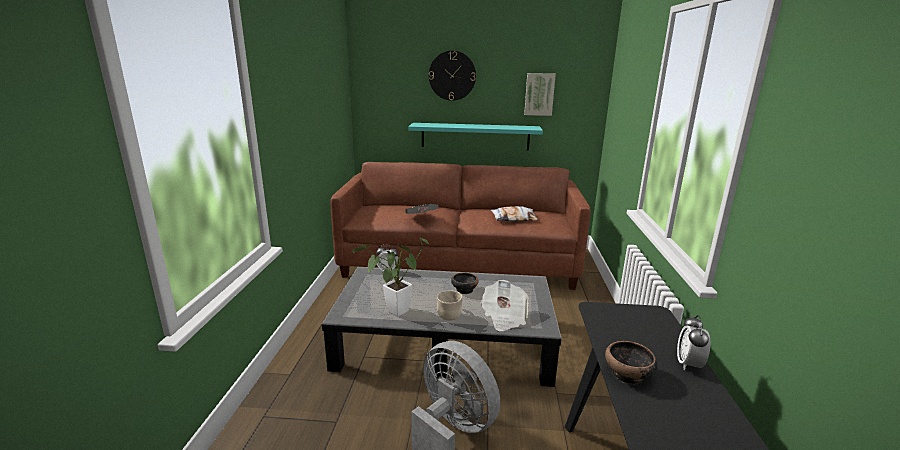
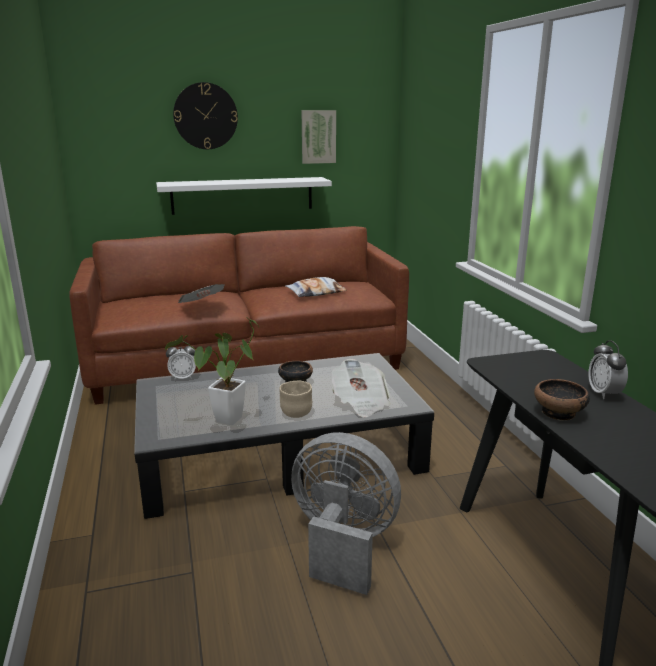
camera: 20 degrees left, 0 degrees up
(475, 136) = (242, 195): turquoise shelf -> white shelf

